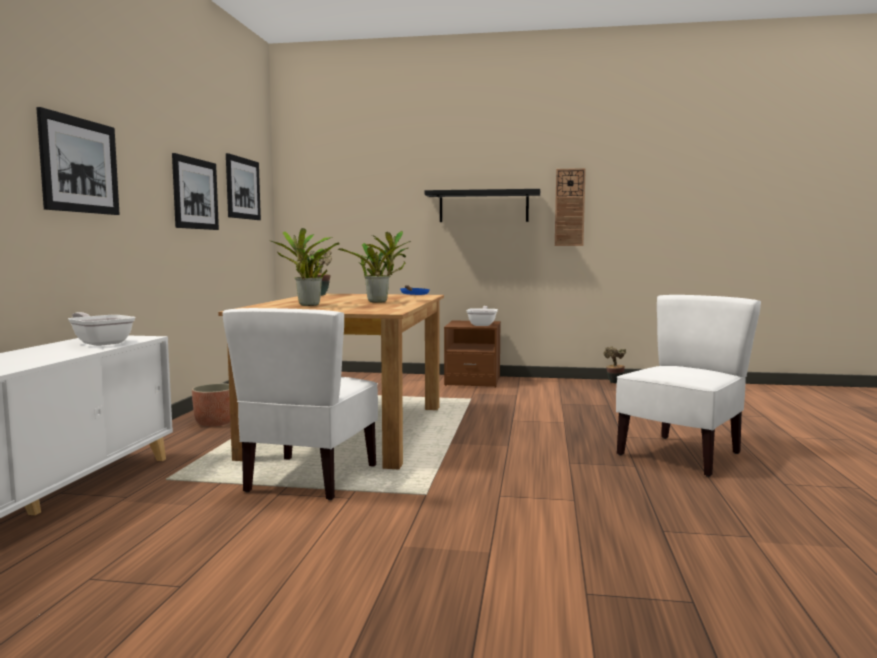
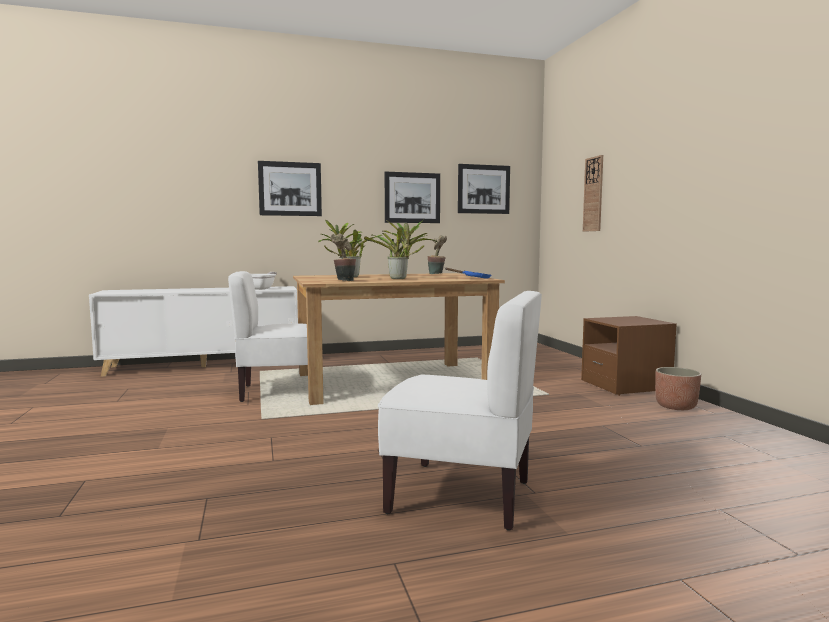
camera: 65 degrees right, 0 degrees up
(215, 423) = (374, 358): planter -> planter (676, 406)
(482, 324) = (628, 322): frying pan -> none
(483, 206) = (671, 184): black shelf -> none
(569, 207) = (760, 174): wall clock -> wall clock (593, 194)
(614, 383) = (779, 438): potted plant -> potted plant (344, 280)

